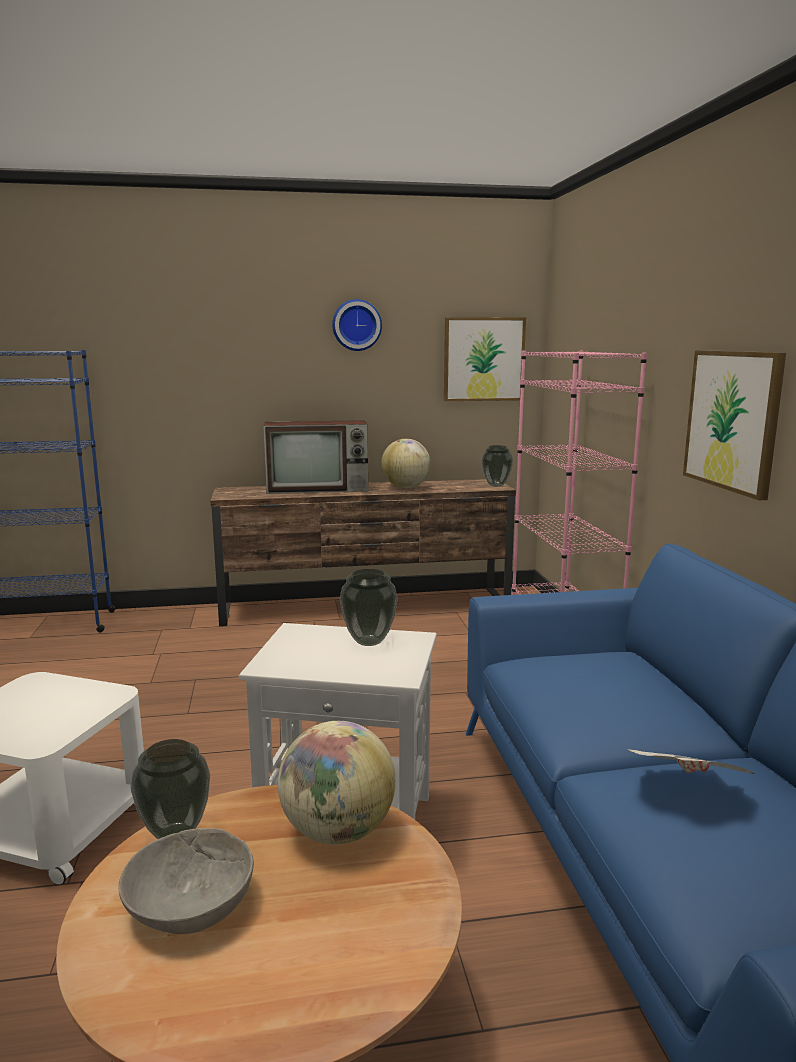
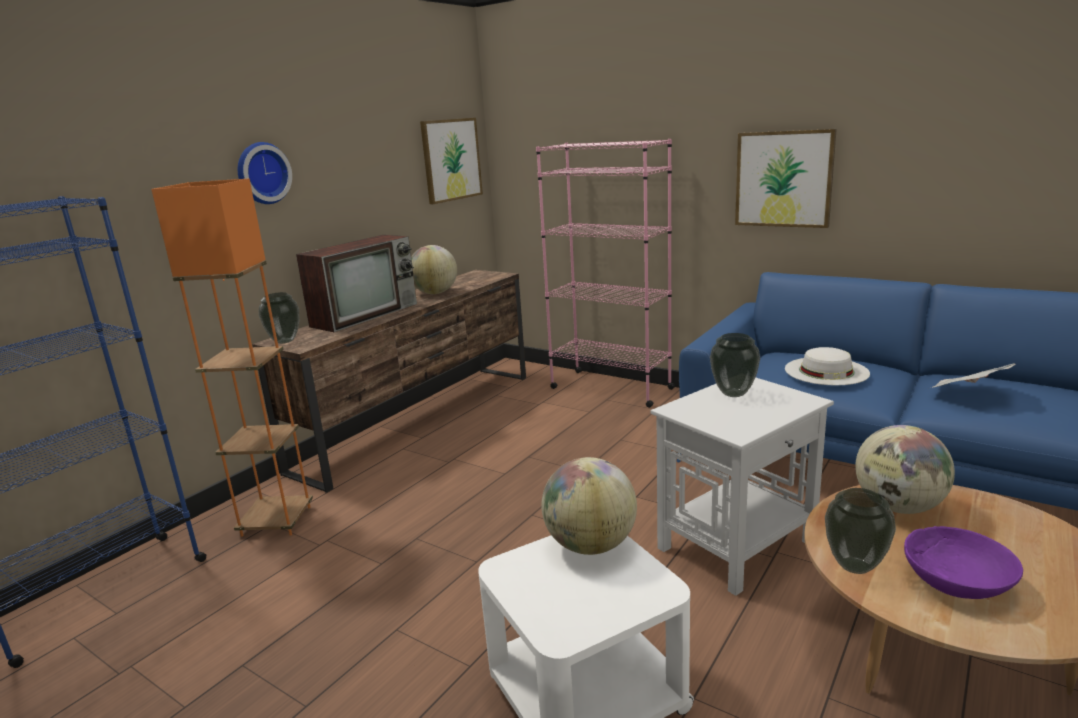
camera: 45 degrees left, 5 degrees up
(91, 698) = (590, 545): none -> globe
(166, 629) = (276, 521): none -> orange floor lamp
(189, 905) = (956, 582): grey bowl -> purple bowl
(356, 325) = (354, 135): wall clock -> wall clock (262, 173)
(496, 485) = (494, 274): vase -> vase (285, 341)
(597, 685) = (826, 371): none -> white hat

